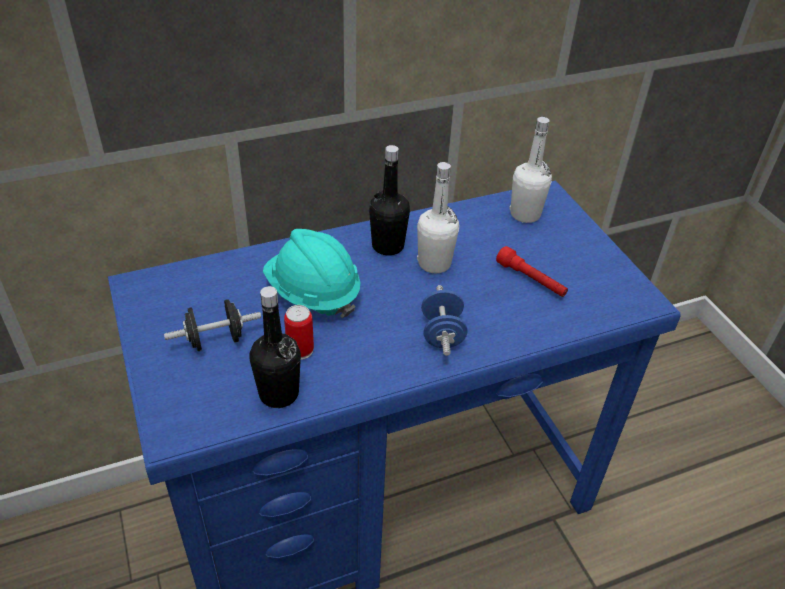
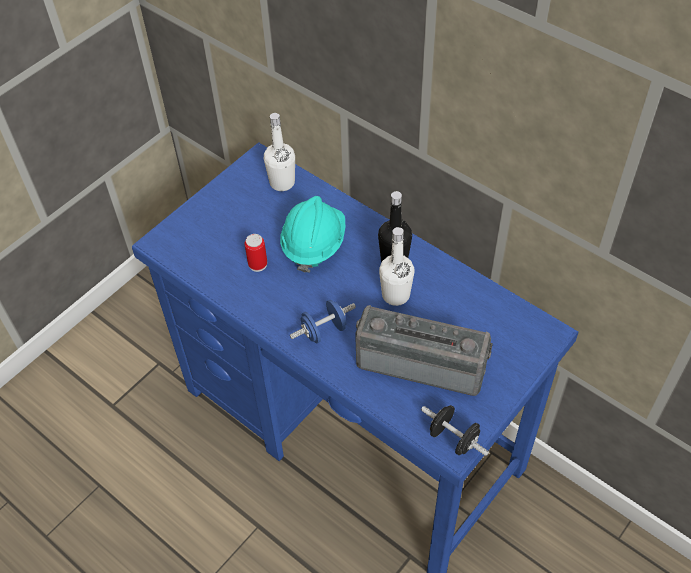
camera: 65 degrees right, 10 degrees up
(215, 340) = (239, 220): black dumbbell -> black dumbbell (453, 438)
(279, 394) = (216, 273): black bottle -> none
(525, 214) = (505, 327): white bottle -> white bottle (282, 183)
(531, 280) = (422, 361): red flashlight -> radio

